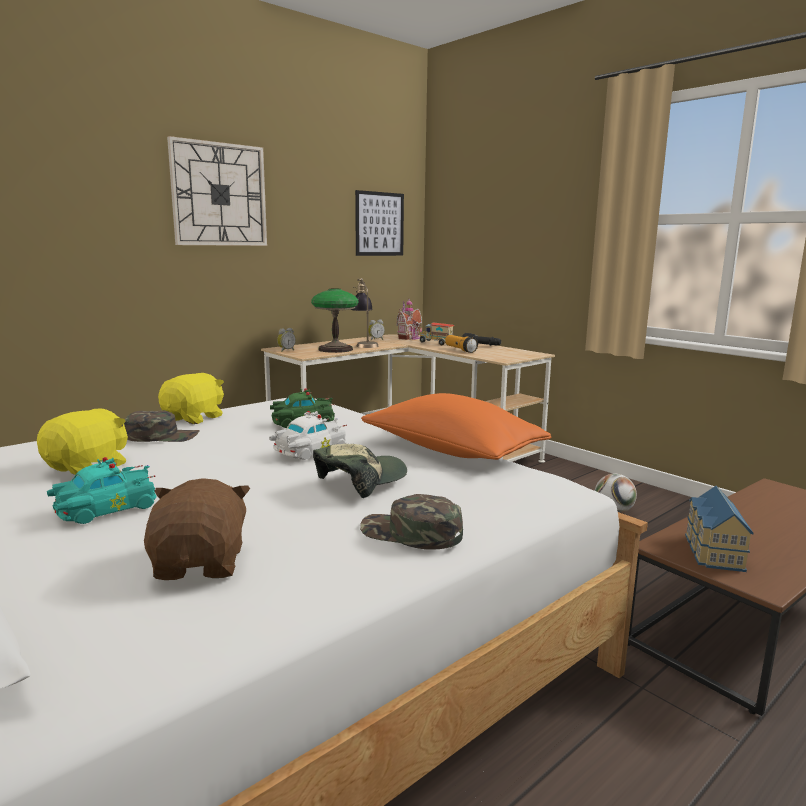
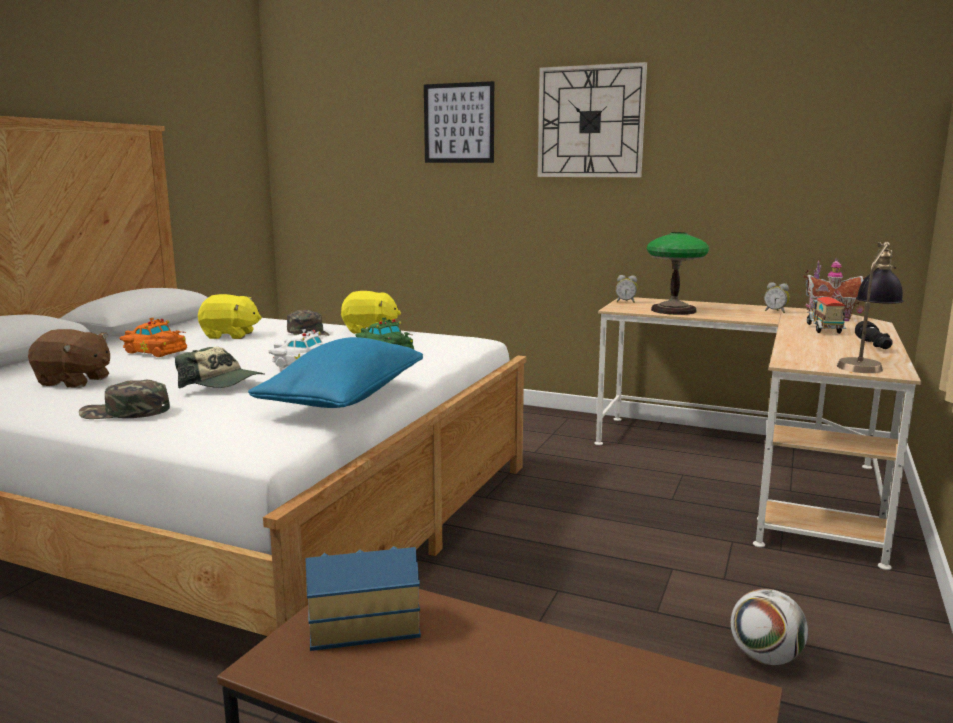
camera: 65 degrees right, 0 degrees up
(103, 509) = (155, 351): turquoise toy car -> orange toy car
(201, 564) = (74, 381): brown plush toy -> brown plush toy turned 45 degrees clockwise
(364, 344) = (731, 312): table lamp -> table lamp (865, 364)
(379, 224) = (837, 145): picture -> picture (459, 123)
(410, 533) = (125, 412): green cap -> green cap turned 90 degrees counterclockwise
(451, 451) = (344, 399): orange pillow -> blue pillow
(460, 350) = (808, 342): flashlight -> none

